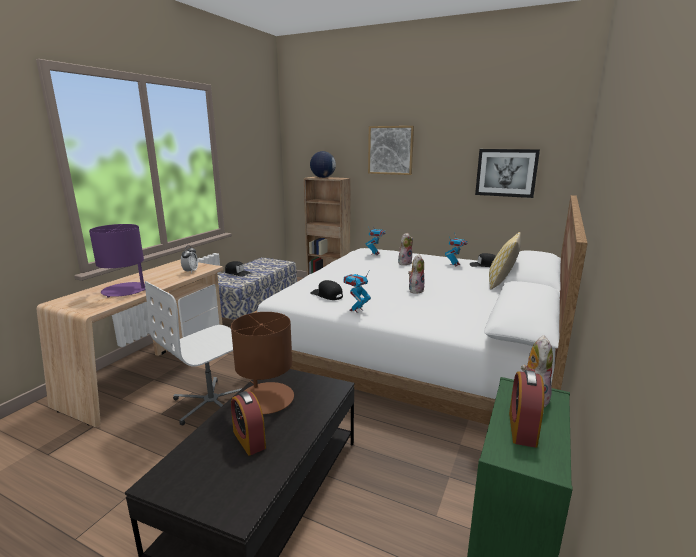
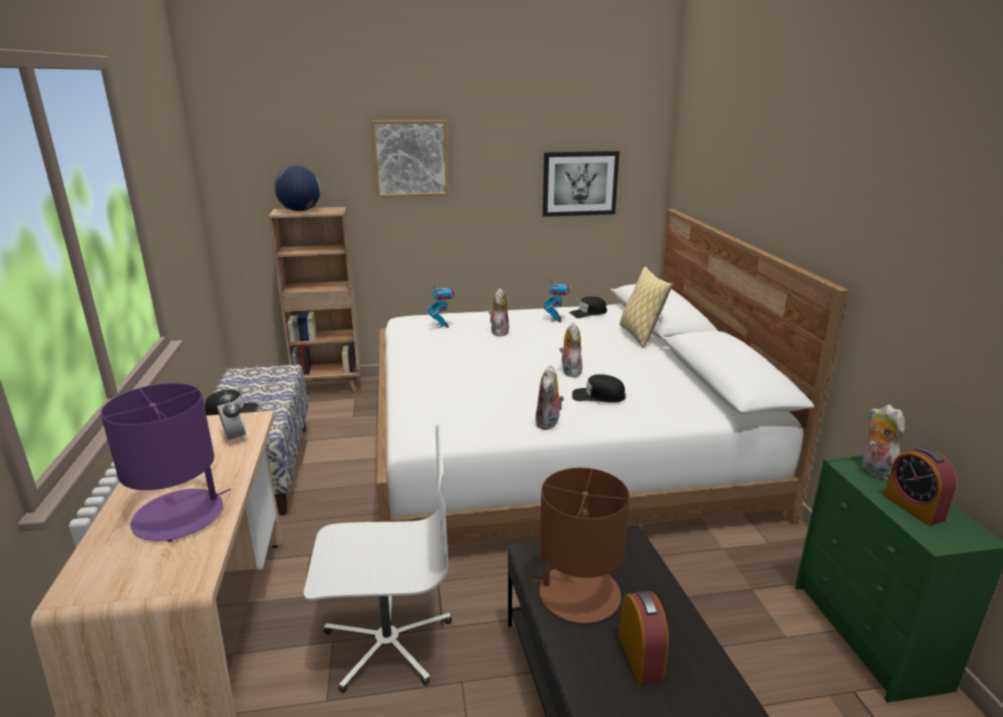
camera: 35 degrees left, 5 degrees up
(212, 403) = (387, 642): white office chair -> white office chair turned 105 degrees counterclockwise
(249, 440) = (640, 657): alarm clock -> alarm clock turned 120 degrees counterclockwise
(327, 295) = (478, 412): black cap -> black cap (598, 396)
(356, 310) = (549, 423): toy robot -> plush toy

